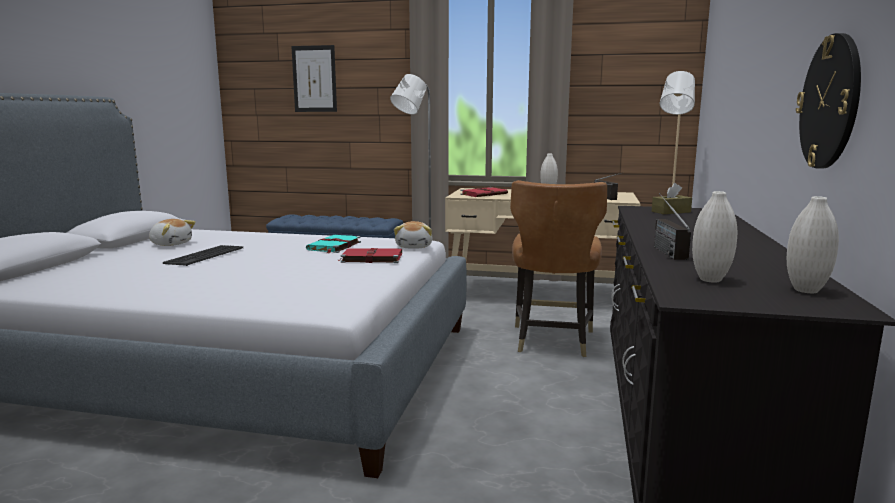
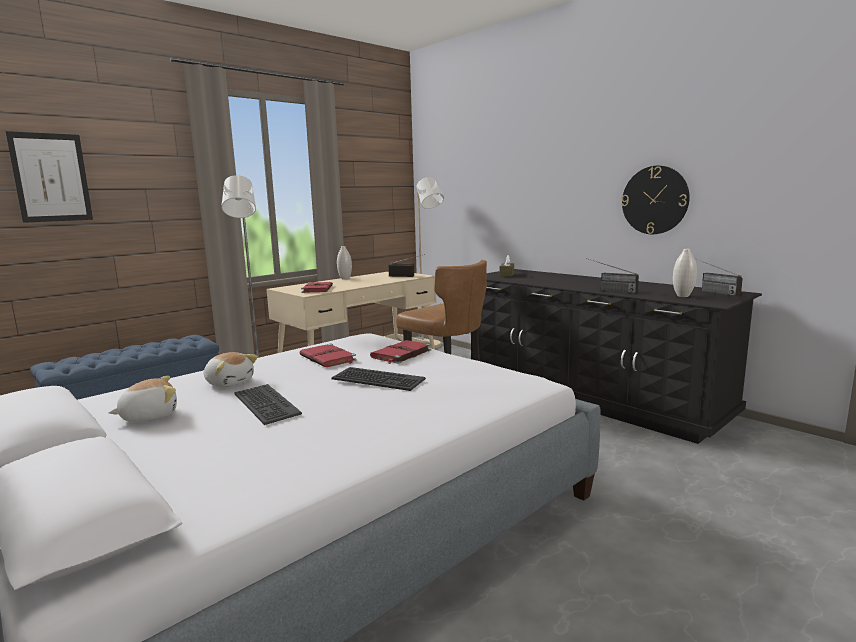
camera: 55 degrees left, 0 degrees up
(280, 264) = (377, 380): none -> keyboard
(334, 246) = (328, 358): turquoise book -> red book
(414, 246) = (382, 339): plush toy -> plush toy (230, 382)
(806, 290) = (710, 291): white vase -> radio

